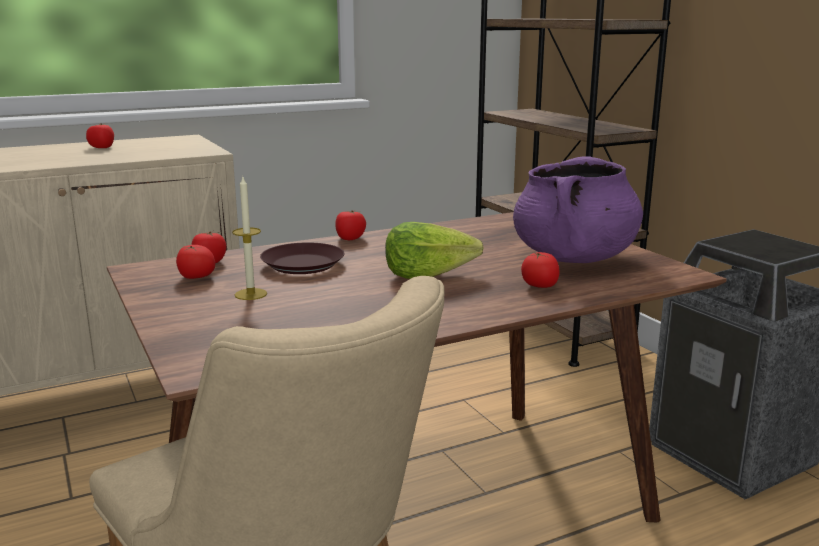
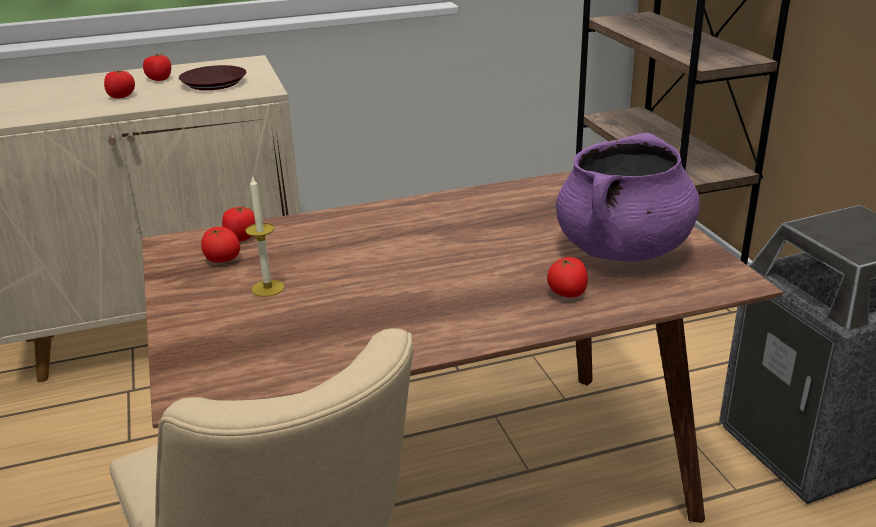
camera: 10 degrees right, 10 degrees up
(303, 265) = (332, 246): brown plate -> brown plate (213, 83)
(350, 238) = (393, 206): tomato -> tomato (121, 96)
(428, 274) = (456, 268): lettuce -> none

